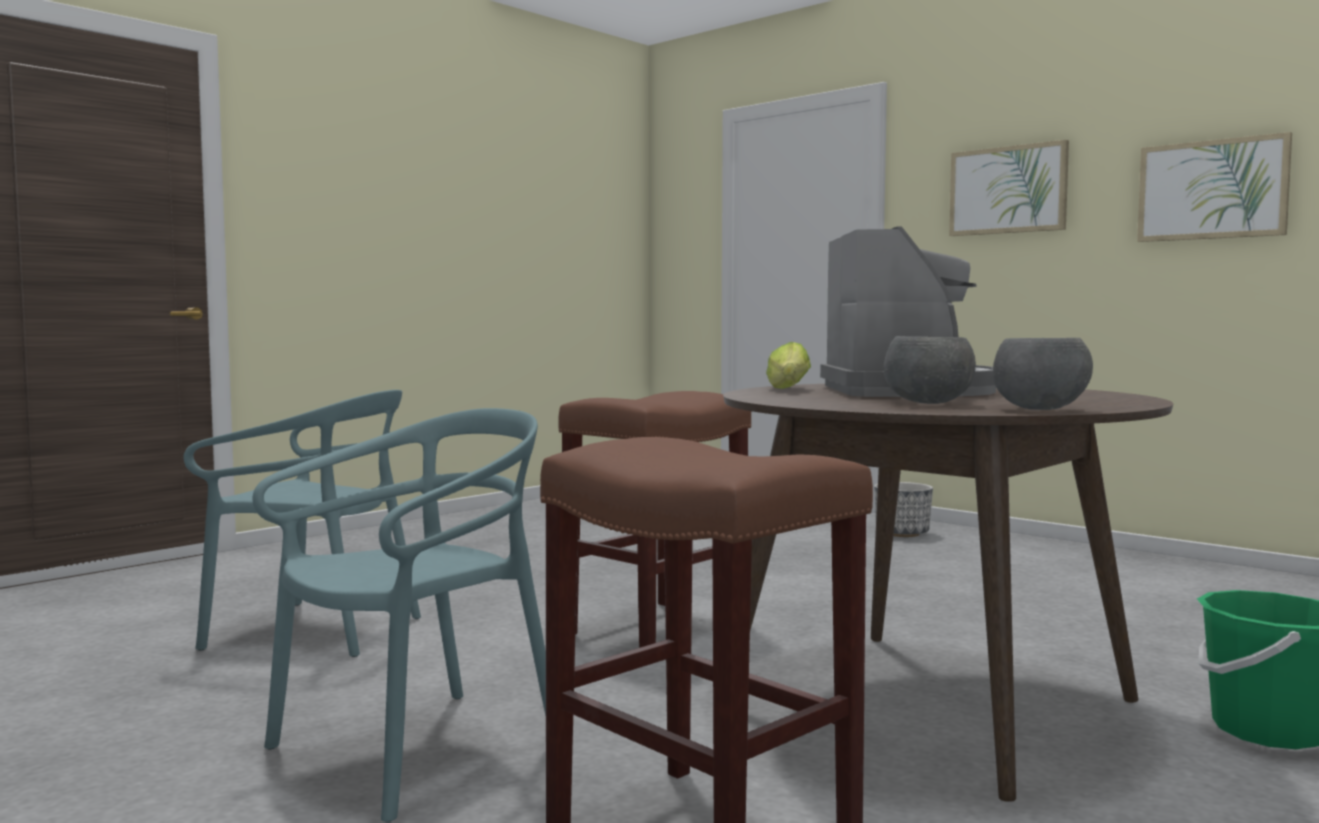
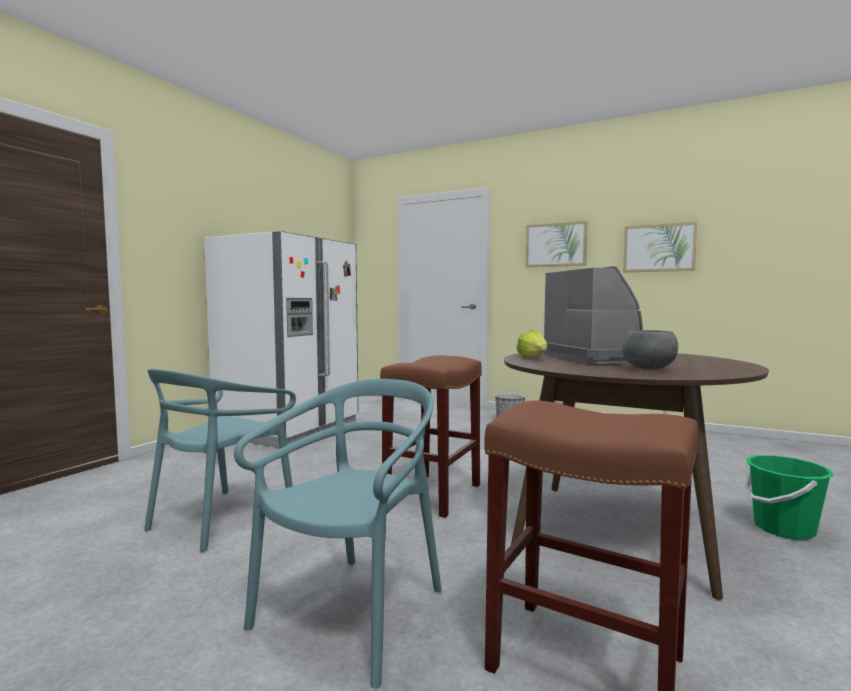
camera: 15 degrees left, 0 degrees up
(315, 630) = (221, 518): turquoise chair -> turquoise chair turned 120 degrees clockwise
(495, 526) = (289, 429): none -> white fridge
(1041, 409) = (723, 373): grey bowl -> none

